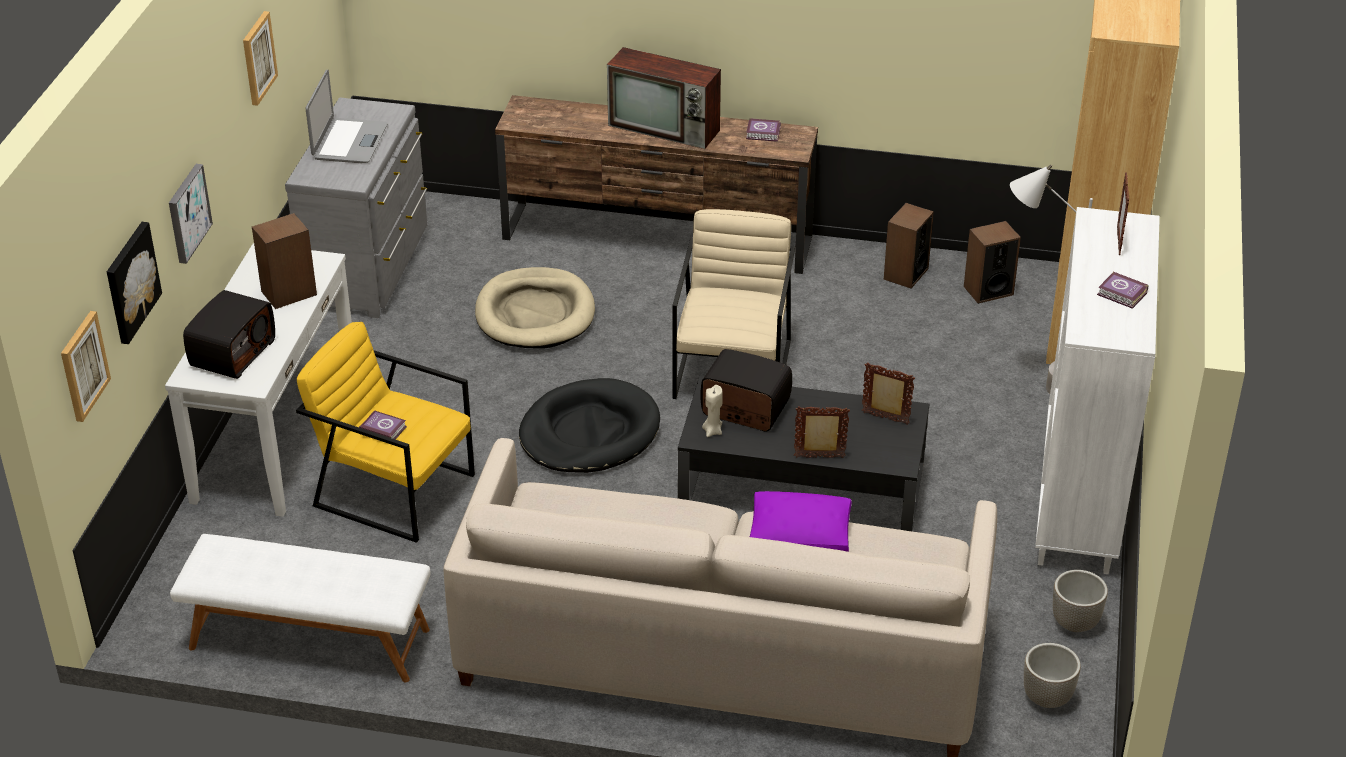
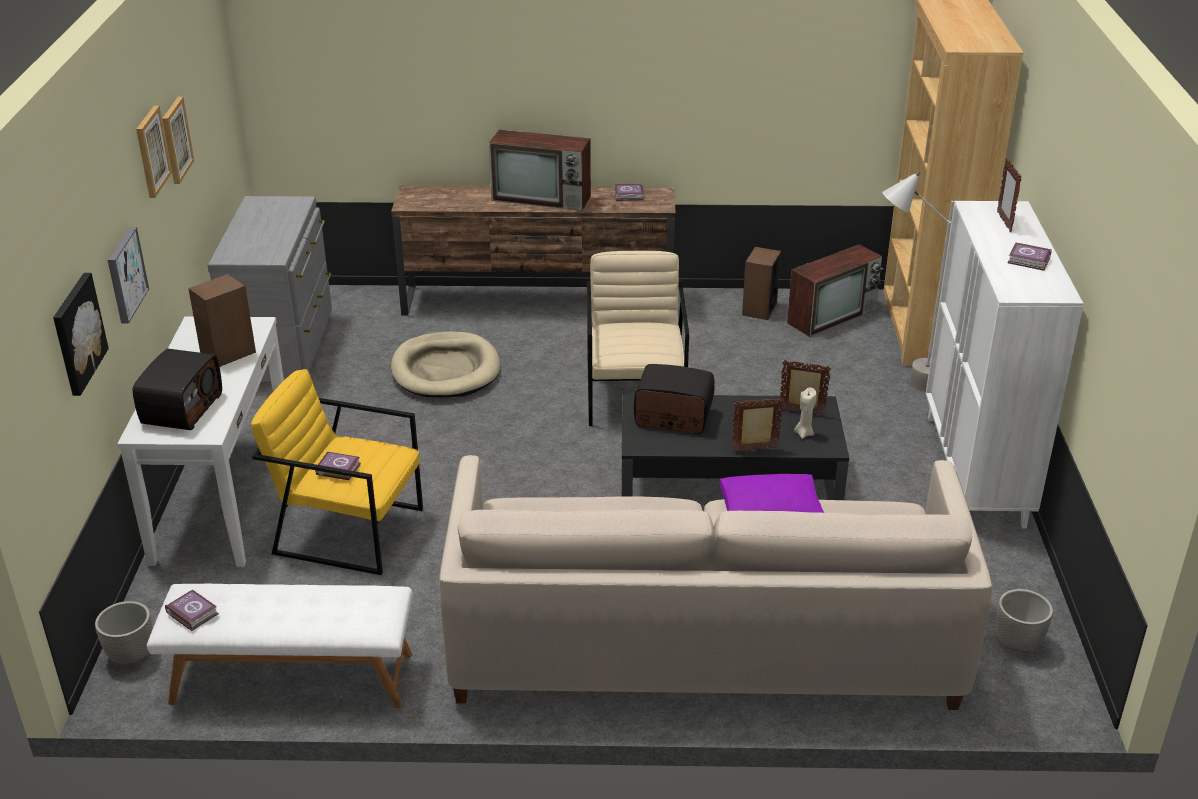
camera: 10 degrees left, 5 degrees down
(83, 366) = (36, 413): picture -> picture (151, 151)
(216, 566) = (192, 612): none -> book
(349, 142) = (261, 228): laptop -> none
(589, 432) = (521, 461): black dog bed -> none
(712, 431) = (649, 438): beige candle -> beige candle (804, 433)
(988, 290) = (832, 315): speaker -> television
(1074, 623) = (1015, 573): planter -> planter (131, 655)

